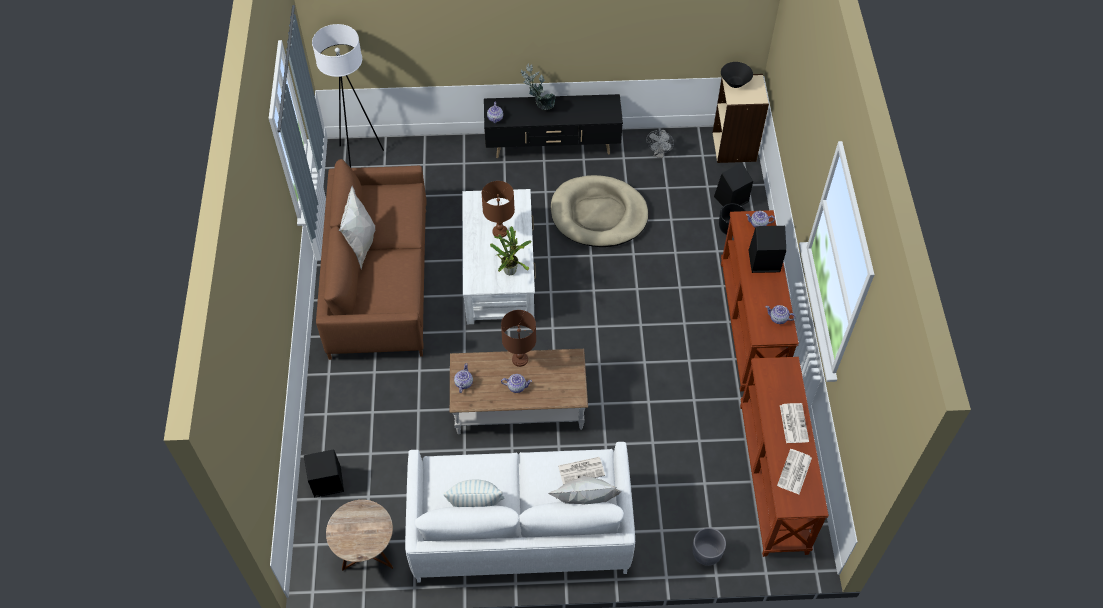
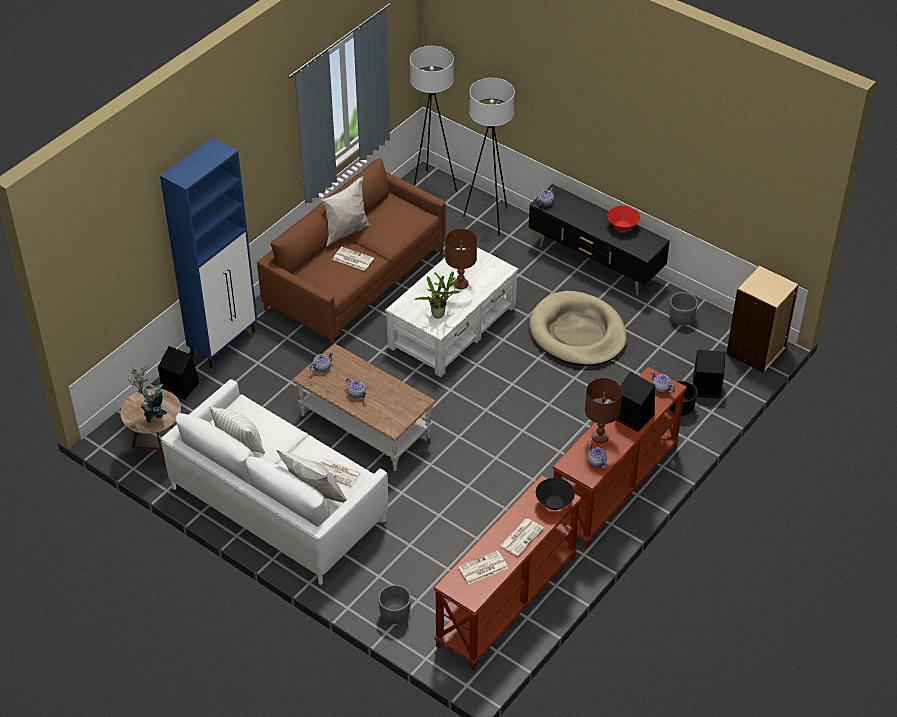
camera: 40 degrees right, 10 degrees down
(325, 414) = (224, 343): none -> blue cabinet
(392, 266) = (352, 259): none -> newspaper
(434, 159) = (489, 219): none -> white floor lamp
(519, 359) = (379, 378): brown table lamp -> brown table lamp (599, 437)
(539, 105) = (591, 212): potted plant -> potted plant (153, 415)
(574, 103) = (622, 226): none -> red bowl
(659, 154) = (681, 319): grey fan -> grey planter
(735, 82) = (765, 276): black bowl -> black bowl (554, 503)

